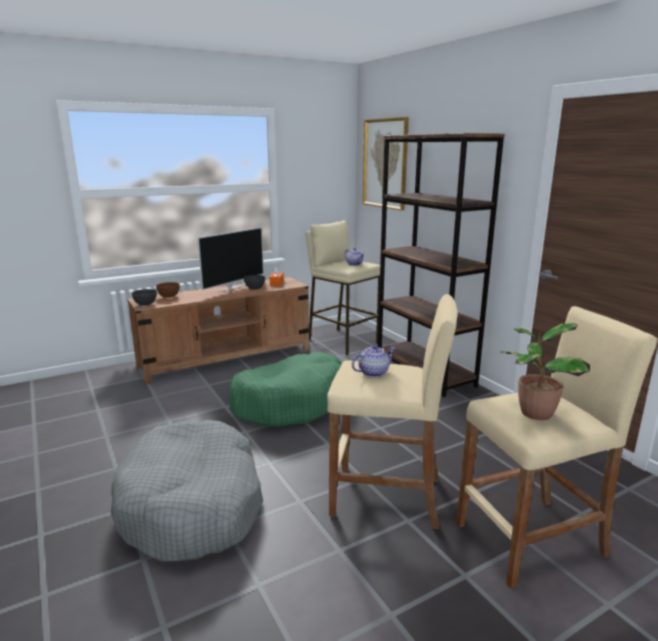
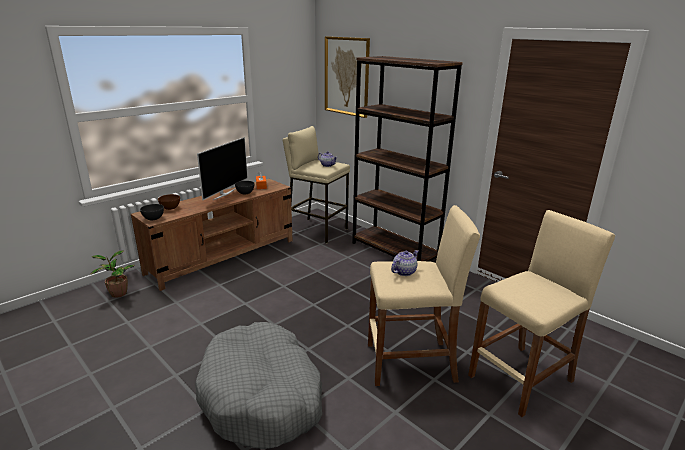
camera: 15 degrees left, 5 degrees up
(290, 402) = (299, 292): green dog bed -> none
(534, 413) = (533, 293): potted plant -> potted plant (117, 294)

